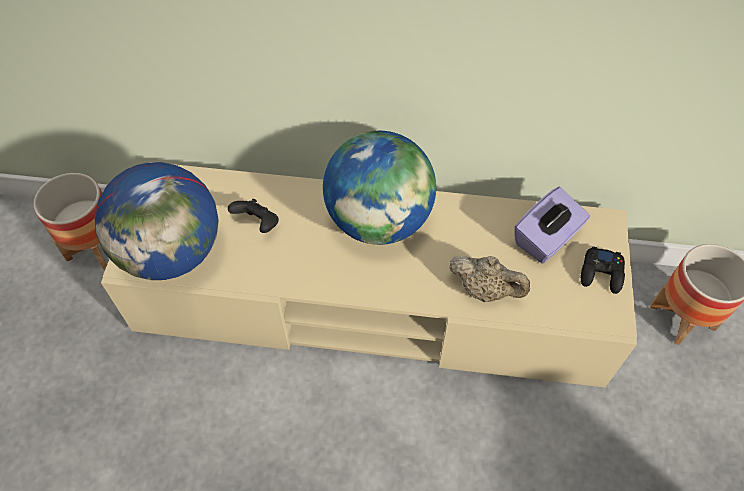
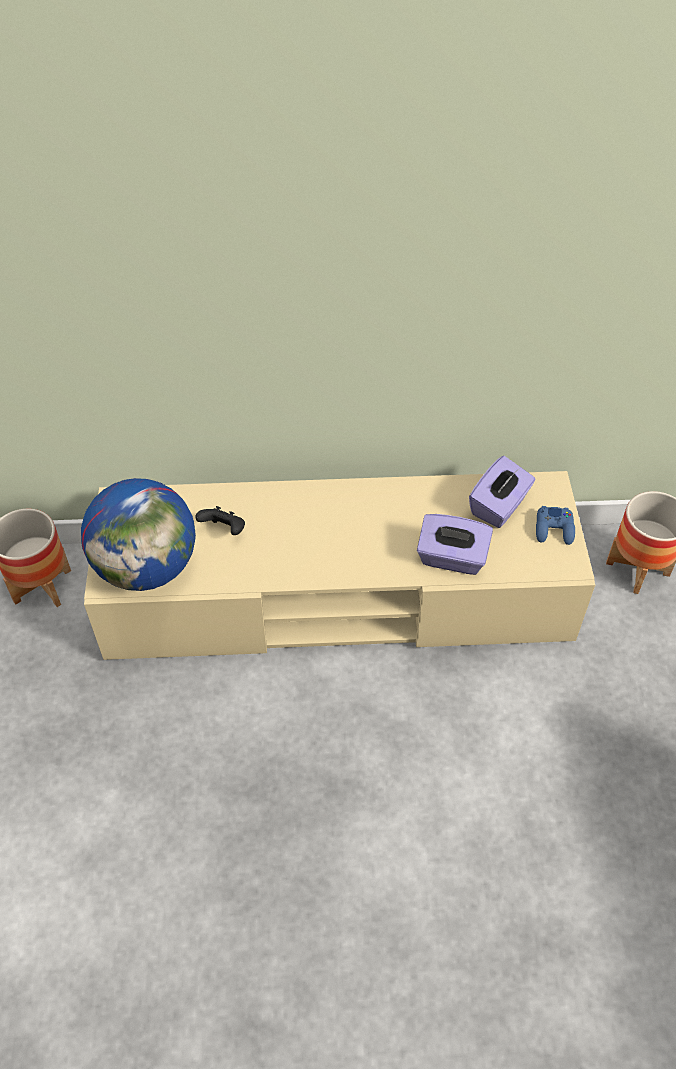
camera: 10 degrees left, 5 degrees down
(379, 221) = (340, 511): globe -> none
(485, 290) = (451, 558): beige teapot -> purple tissue box
(601, 273) = (554, 529): black game controller -> blue game controller

